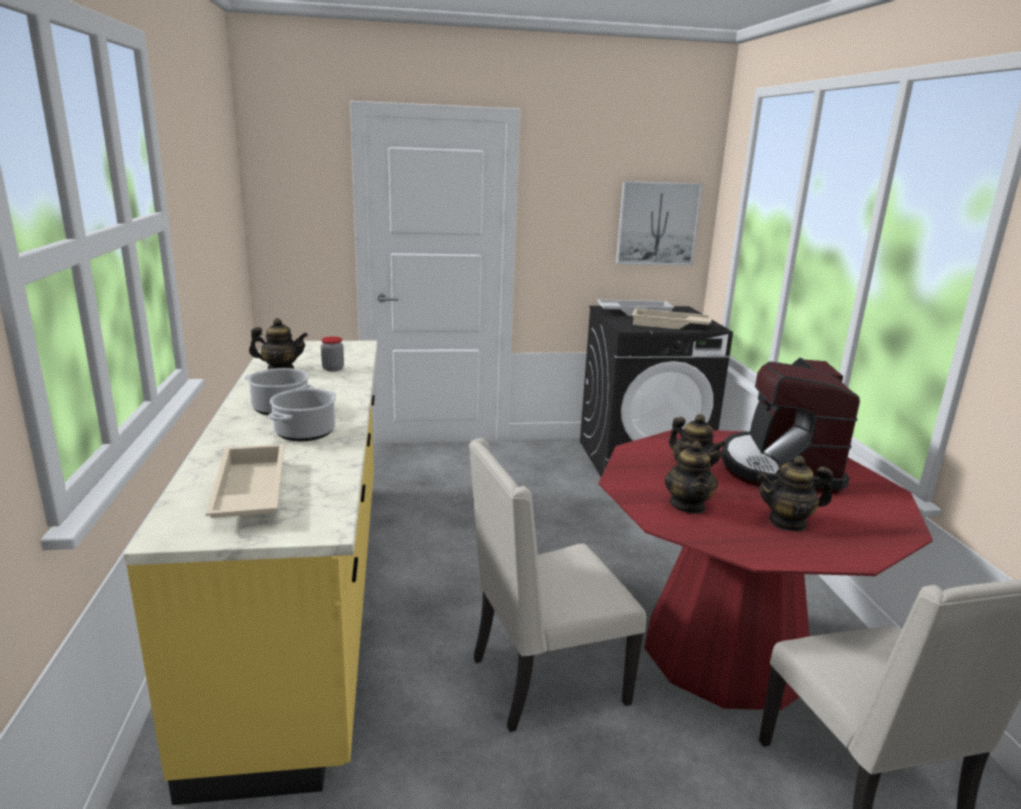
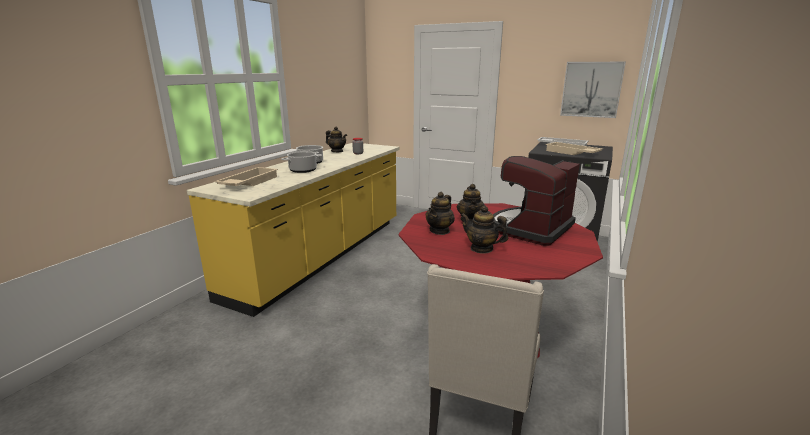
camera: 35 degrees right, 0 degrees up
(544, 681) = (377, 315): beige chair -> none

